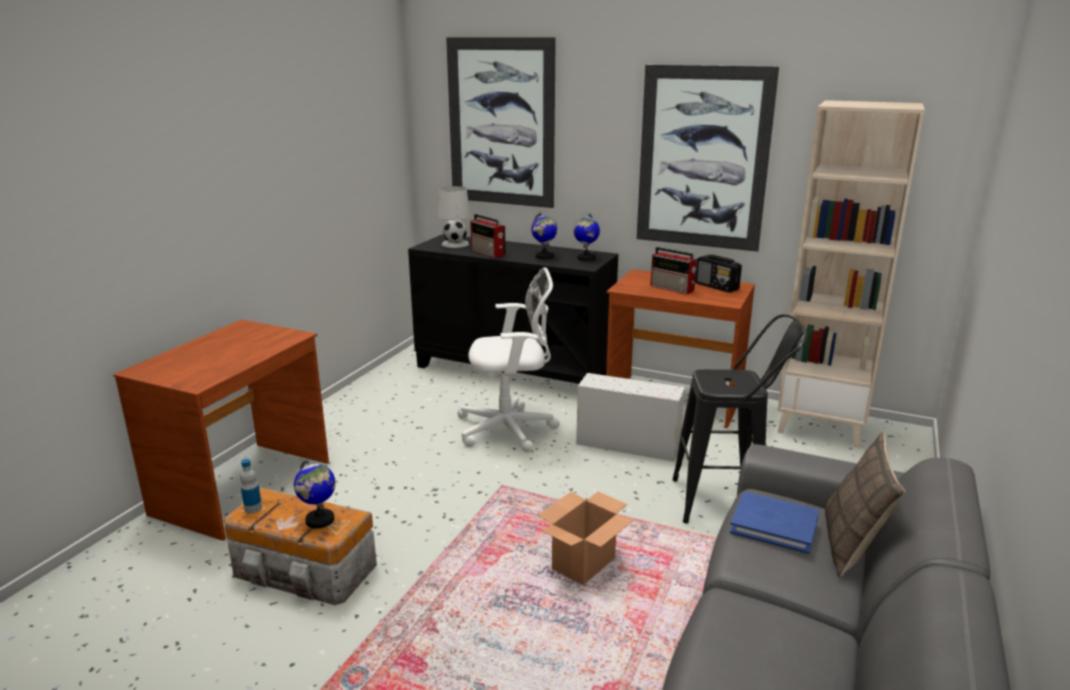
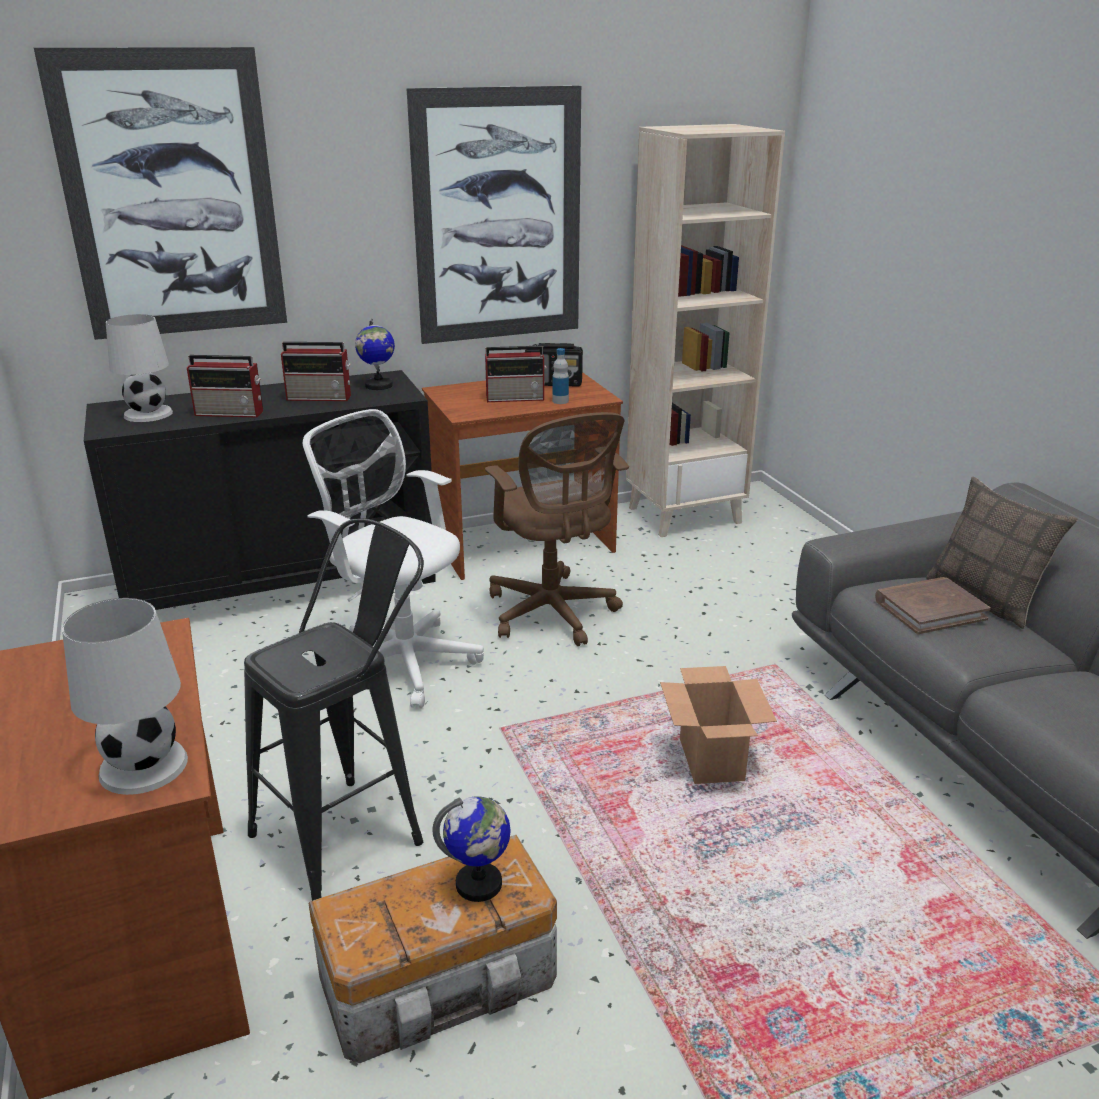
camera: 45 degrees left, 5 degrees up
(200, 375) = (142, 766): none -> white table lamp
(253, 508) = (358, 934): bottle -> bottle (560, 401)
(510, 429) = (401, 658): white office chair -> white office chair turned 90 degrees counterclockwise
(544, 256) = (320, 397): globe -> radio
(626, 445) = (553, 614): white storage box -> brown office chair
(727, 502) = (725, 626): black stool -> black stool (352, 831)
(774, 525) = (929, 609): blue book -> brown book

